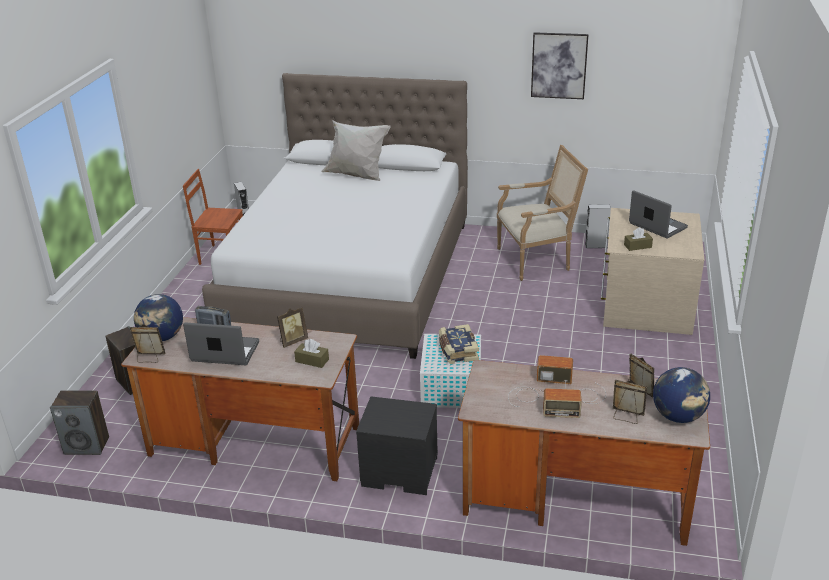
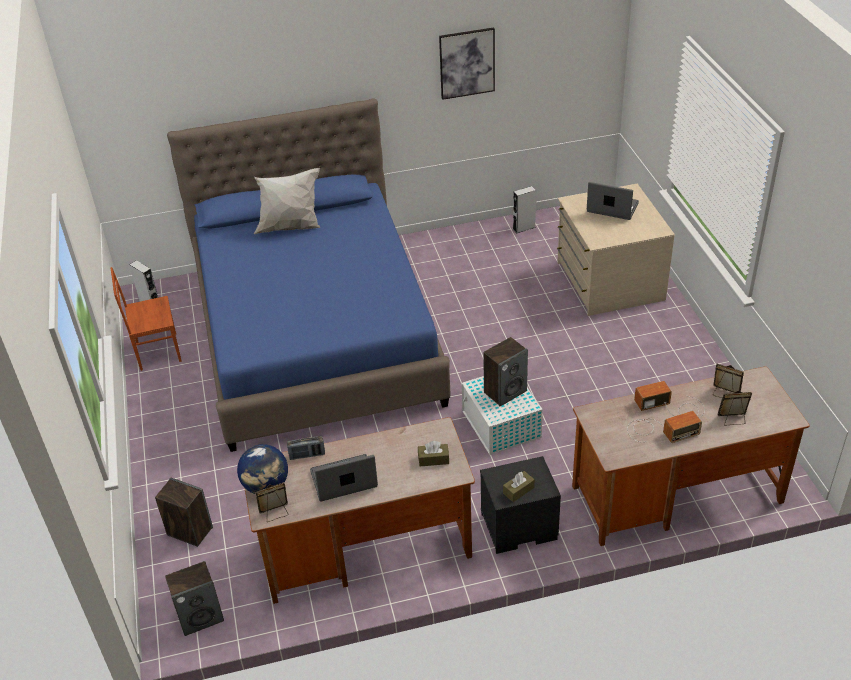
camera: 25 degrees left, 10 degrees up
(293, 341) = (397, 445): picture frame -> none
(351, 276) = (316, 335): white bed -> blue bed
(457, 351) = (505, 391): book -> speaker
(537, 260) = (481, 260): armchair -> none
(637, 246) = (611, 236): brown tissue box -> brown tissue box (518, 490)
(678, 416) = (769, 405): globe -> none

